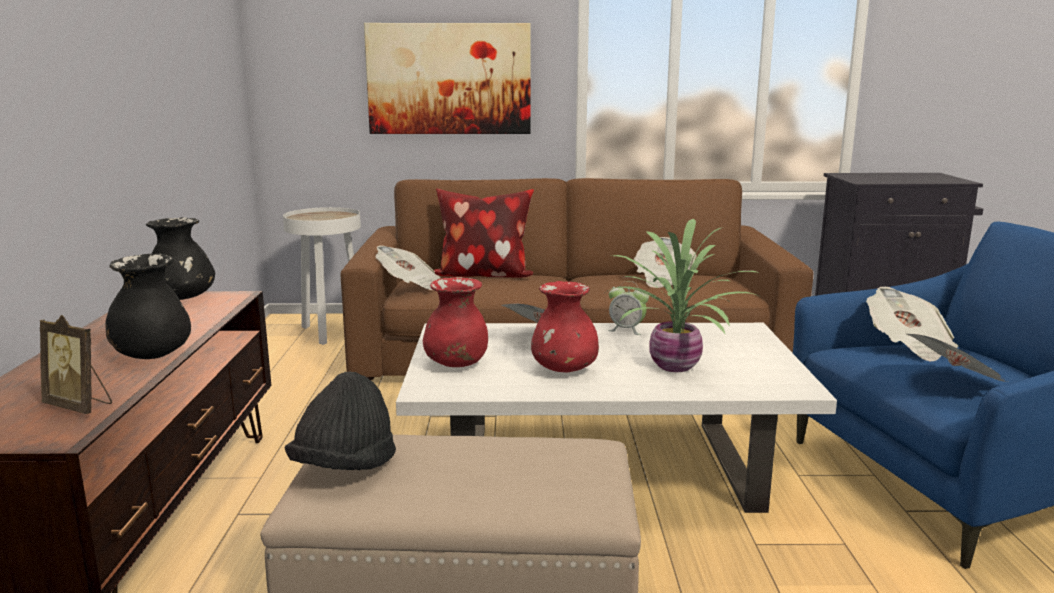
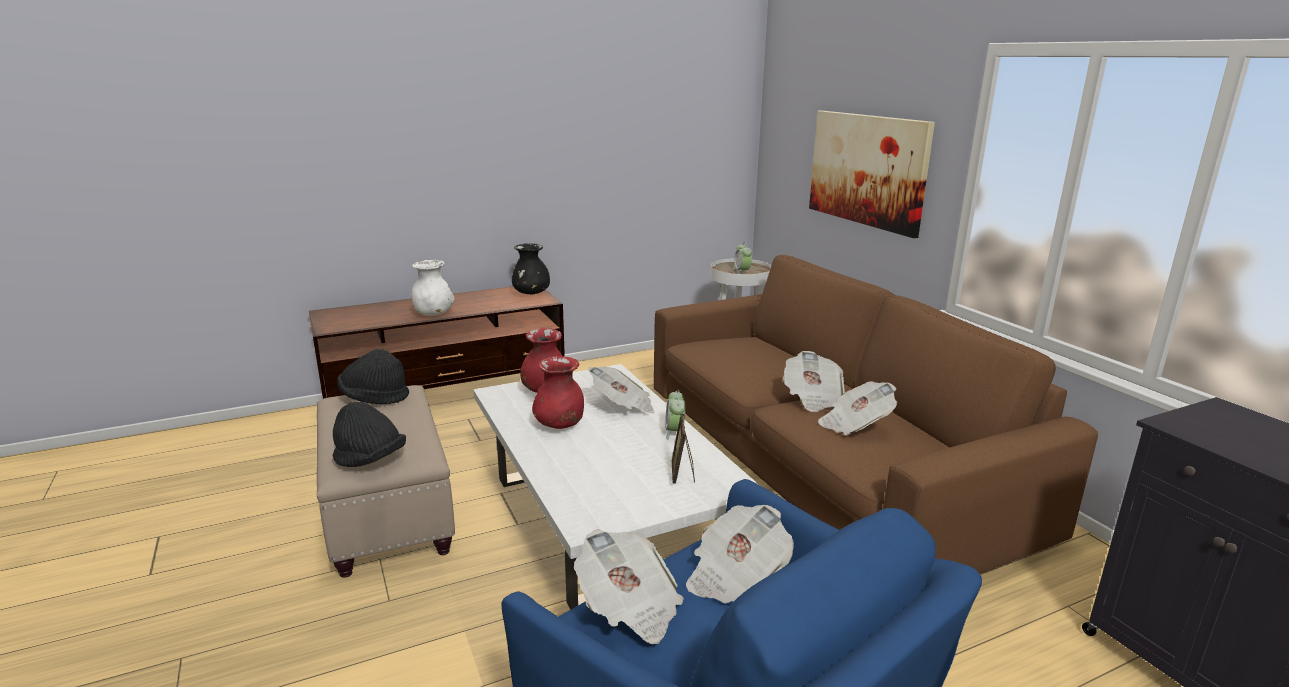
camera: 65 degrees right, 5 degrees up
(80, 406) = (362, 322): picture frame -> picture frame (683, 474)
(152, 355) = (433, 314): black vase -> white vase
(333, 218) = (742, 272): none -> alarm clock
(409, 285) = (705, 339): newspaper -> newspaper (812, 397)
(483, 276) = (777, 356): pillow -> none
(579, 483) = (370, 460): none -> black hat
(678, 366) = (599, 465): potted plant -> none

